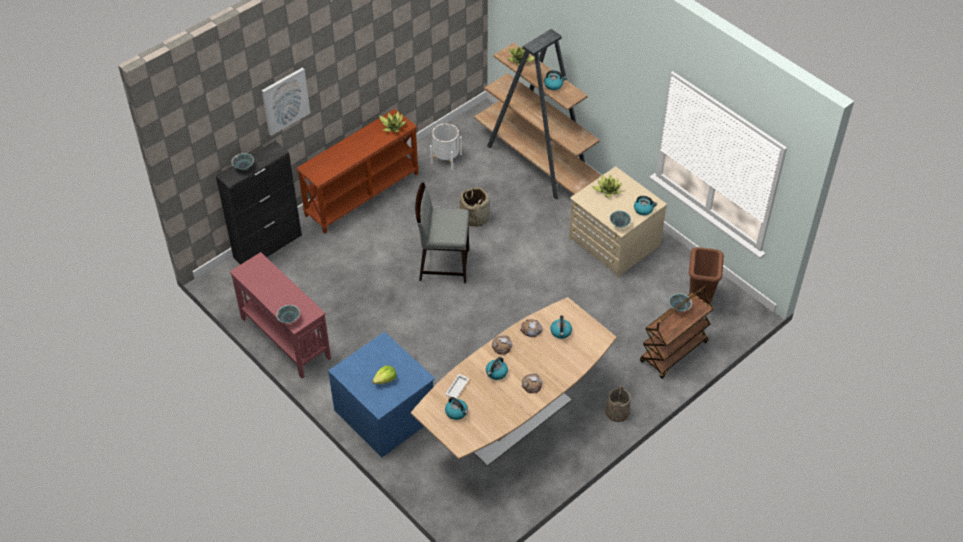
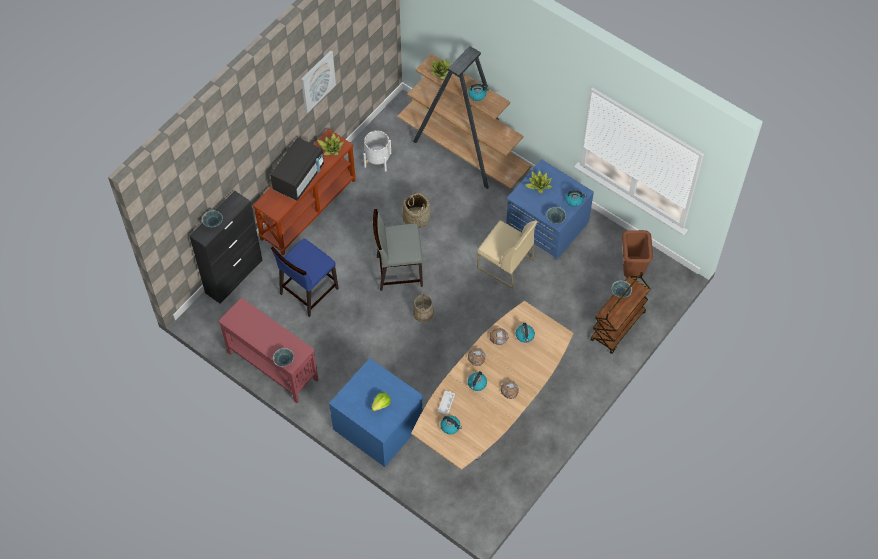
camera: 10 degrees left, 10 degrees up
(285, 101) = (241, 156): picture -> picture (317, 81)
(342, 271) = (308, 291): none -> blue chair
(352, 149) = (299, 178): none -> black microwave
(560, 273) = (505, 264): none -> beige chair
(613, 242) = (546, 225): beige dresser -> blue dresser
(617, 411) = (579, 391): beige bucket -> beige bucket (423, 313)

